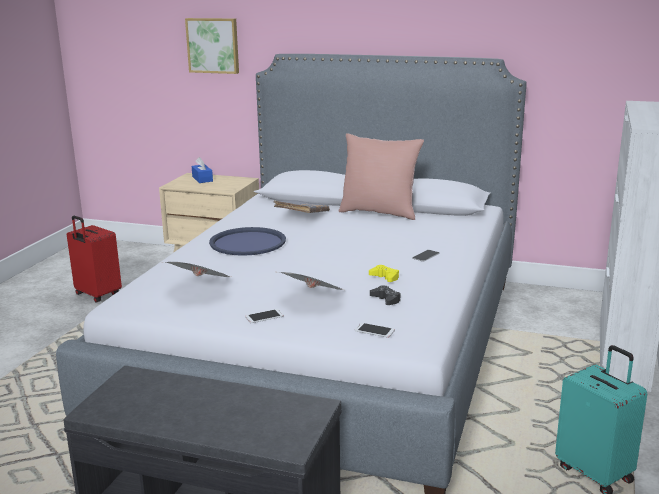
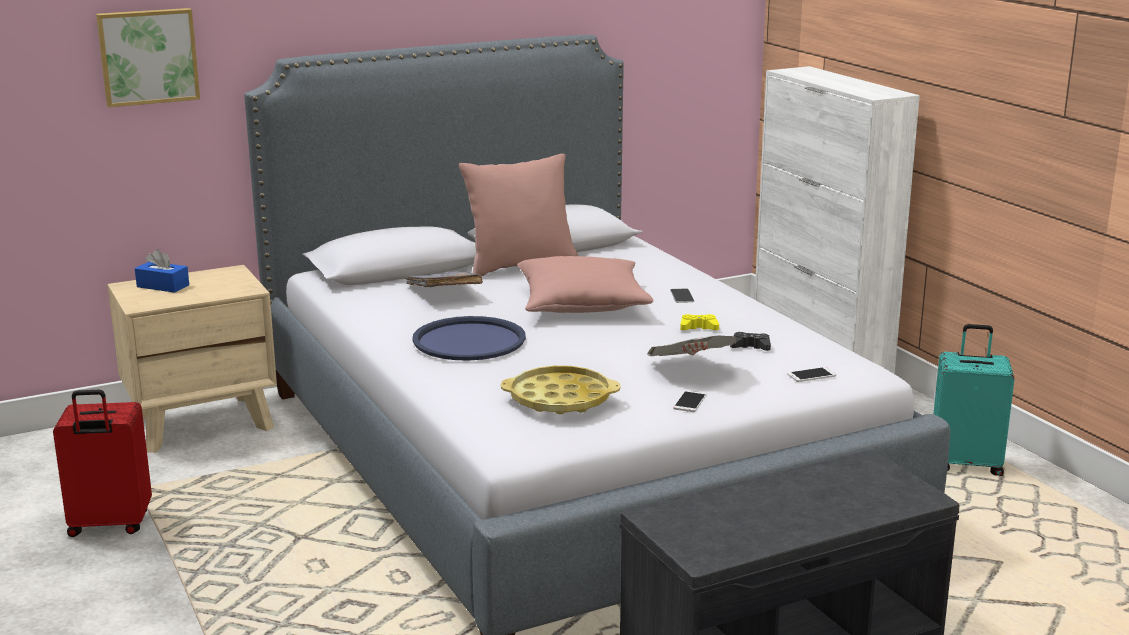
camera: 45 degrees left, 0 degrees up
(201, 287) = (560, 399): newspaper -> yellow tray
(356, 243) = (582, 304): none -> pink pillow

